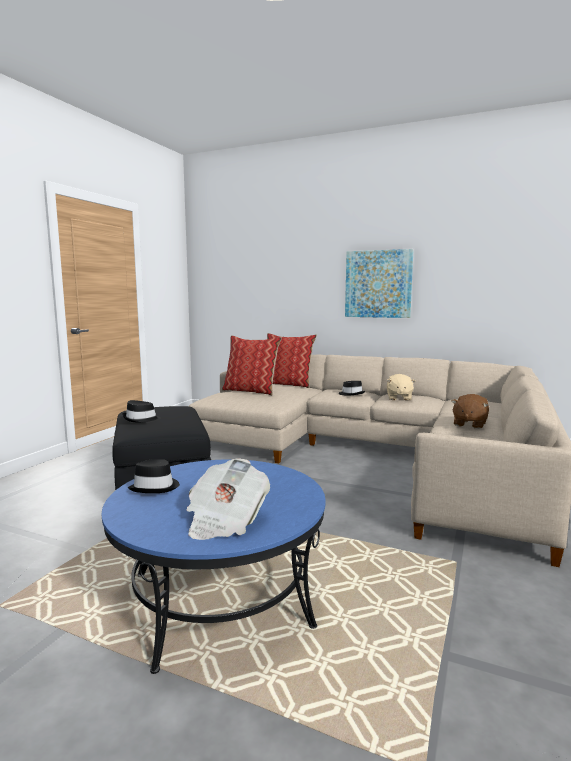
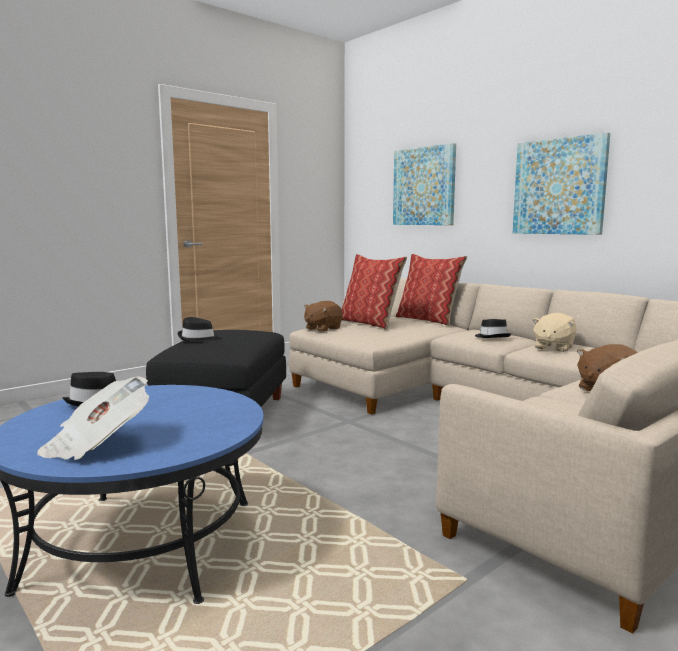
camera: 25 degrees right, 0 degrees up
(216, 399) = (322, 329): none -> brown plush toy
(267, 279) = (424, 186): none -> picture

